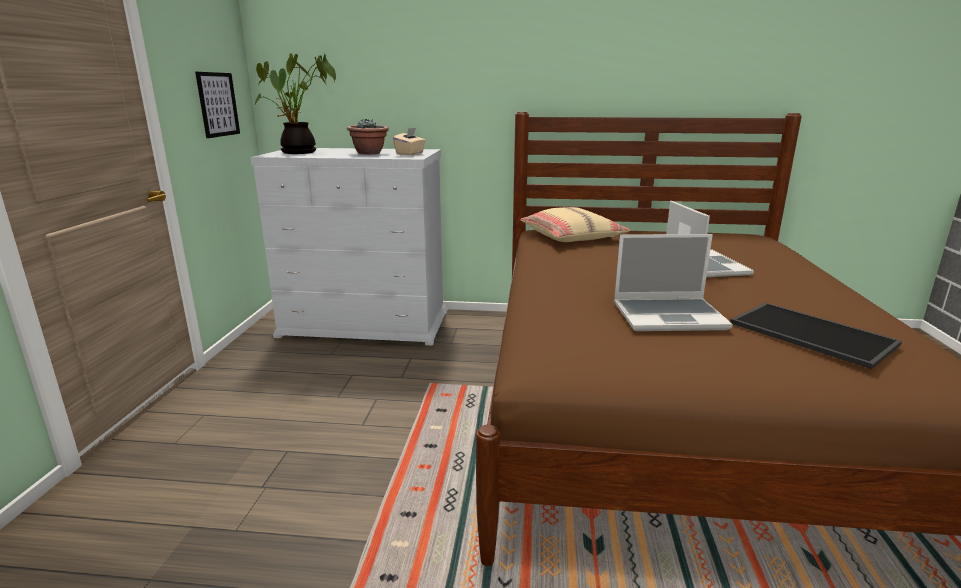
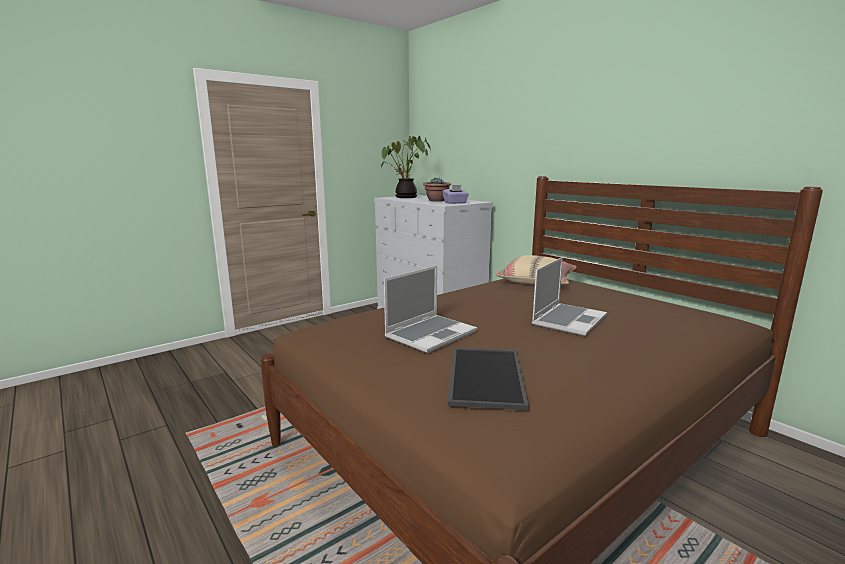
camera: 45 degrees right, 5 degrees down
(218, 104) = (374, 166): picture -> none
(410, 154) = (455, 203): beige tissue box -> purple tissue box
(669, 316) = (431, 334): laptop -> laptop turned 90 degrees counterclockwise

